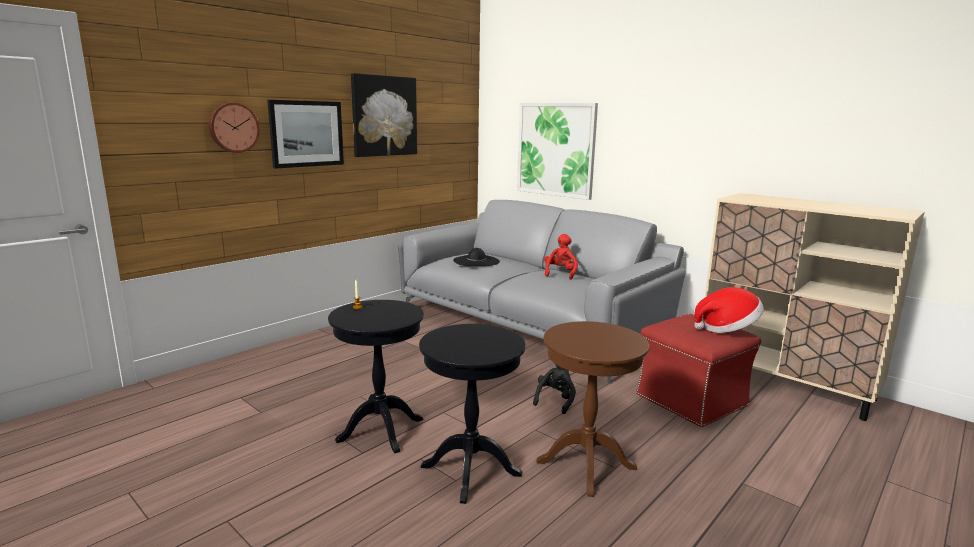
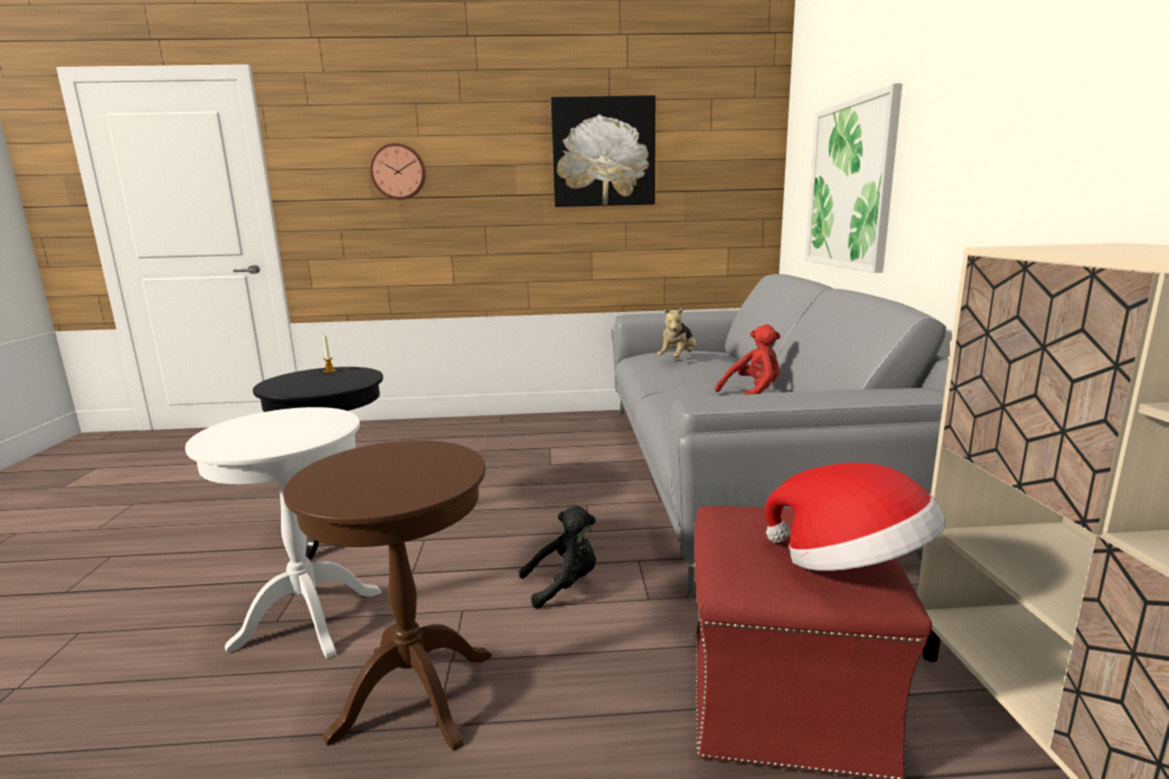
camera: 45 degrees right, 0 degrees up
(306, 133) = (488, 178): picture -> none
(471, 470) = (308, 619): black side table -> white side table
(476, 261) = (678, 359): black hat -> plush toy

